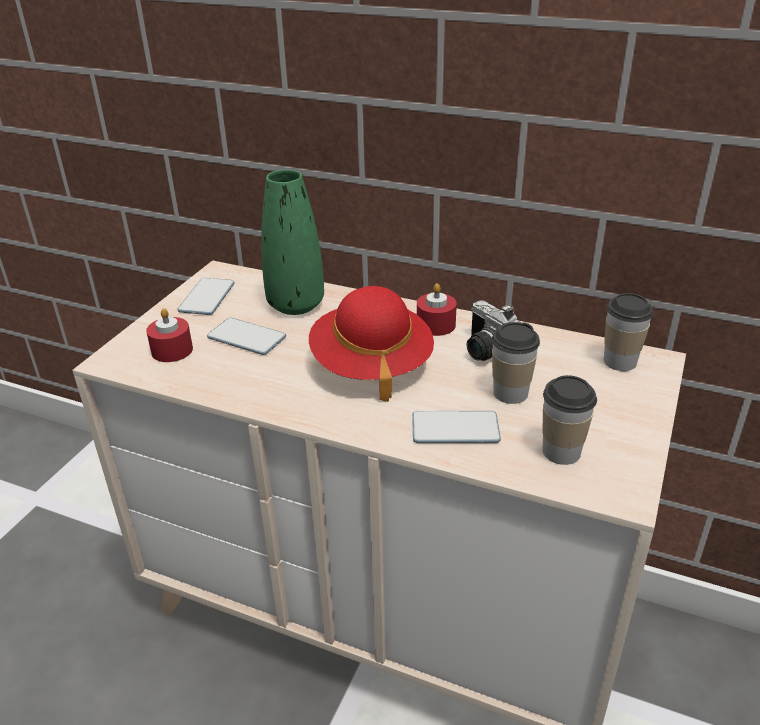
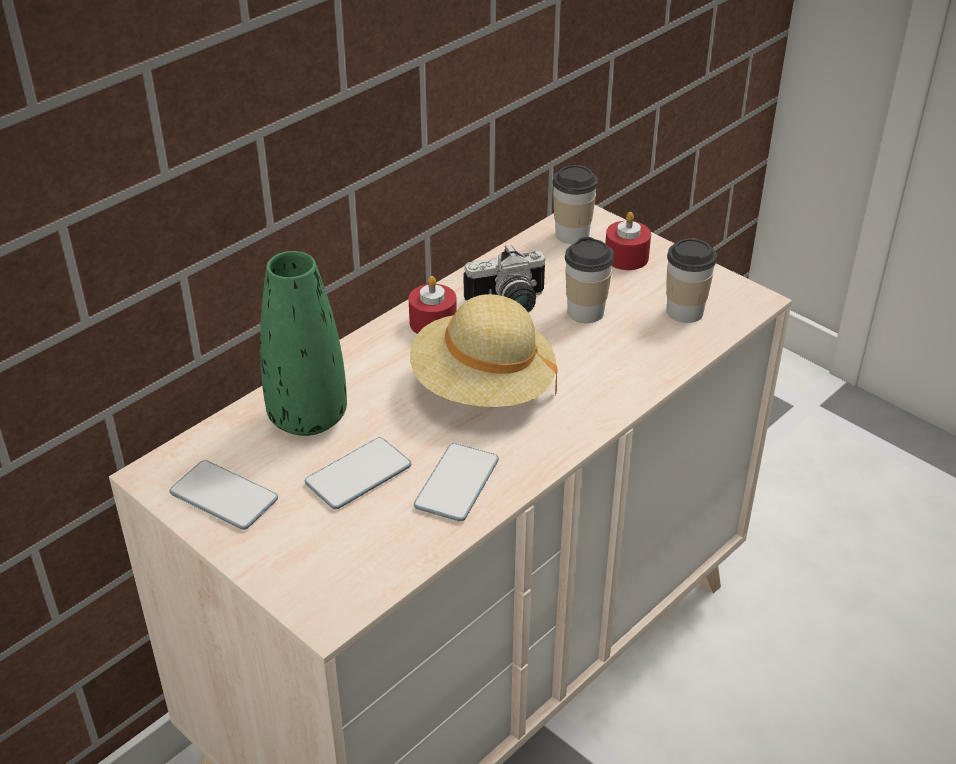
camera: 70 degrees left, 5 degrees up
(172, 350) = (342, 548): red candle -> red candle (626, 257)
(371, 365) = (482, 388): red hat -> beige hat
(455, 429) = (624, 361): phone -> phone (457, 484)

